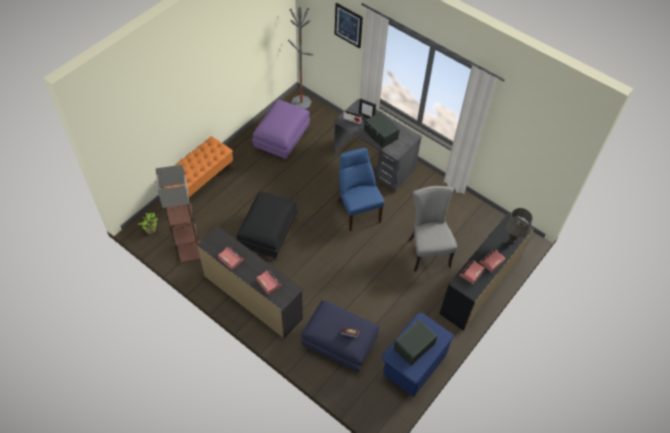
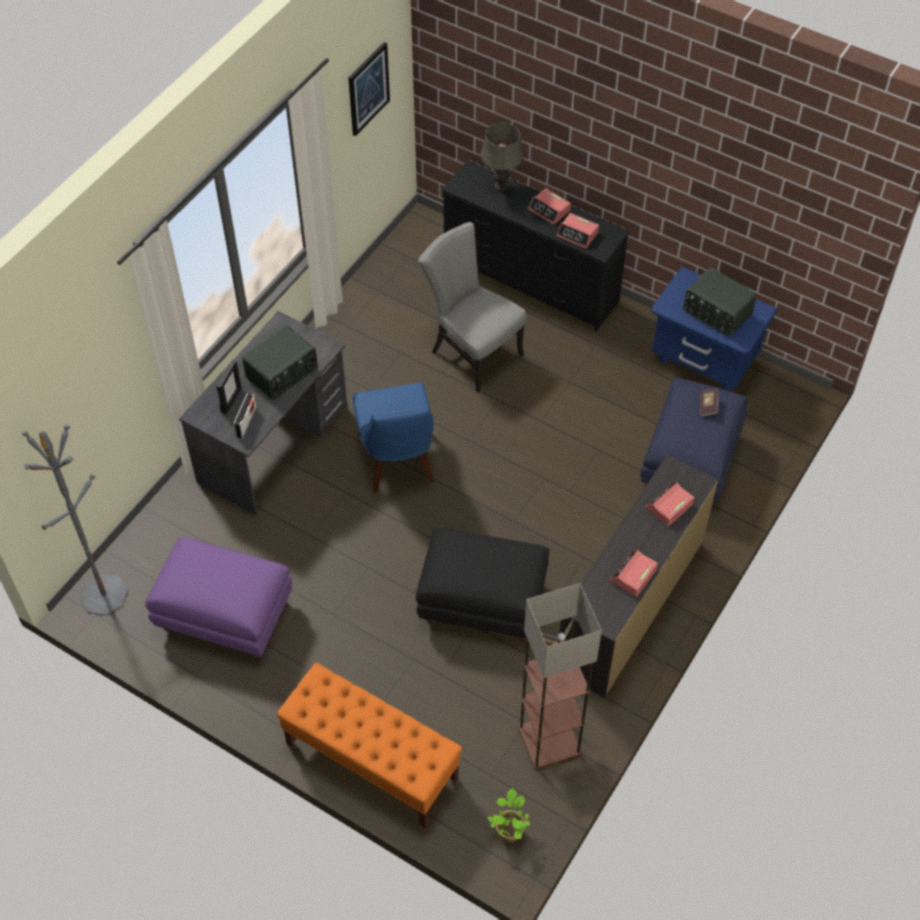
camera: 95 degrees left, 0 degrees up
(348, 25) = (93, 347): picture -> picture (368, 88)
(357, 210) = (397, 461): blue chair -> blue chair turned 75 degrees counterclockwise
(427, 250) = (471, 351): grey chair -> grey chair turned 60 degrees clockwise

